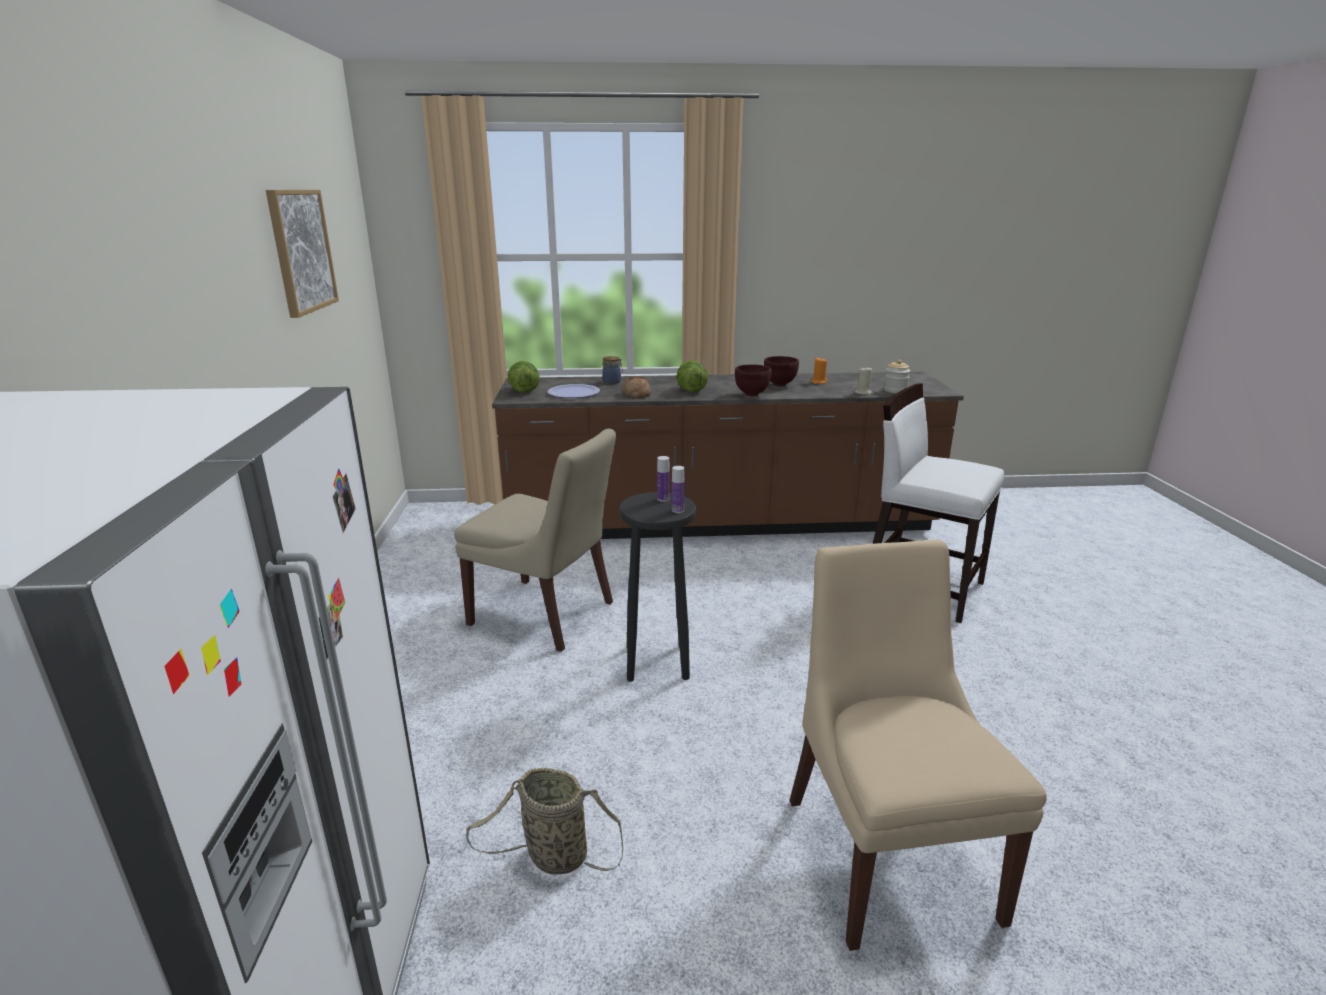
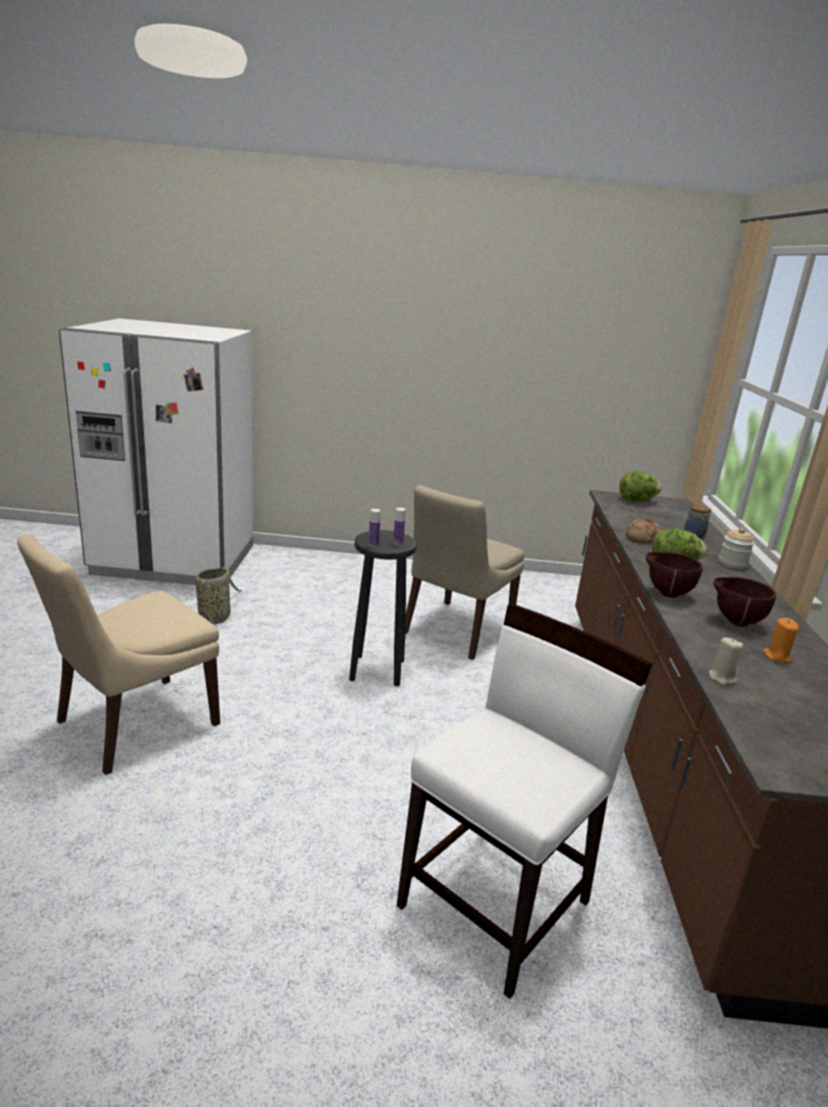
camera: 95 degrees right, 0 degrees up
(301, 251) = (552, 334): picture -> none
(574, 393) = (637, 516): plate -> none
(886, 850) = (133, 725): beige chair -> beige chair turned 135 degrees clockwise
(895, 390) = (756, 714): jar -> jar (732, 563)

